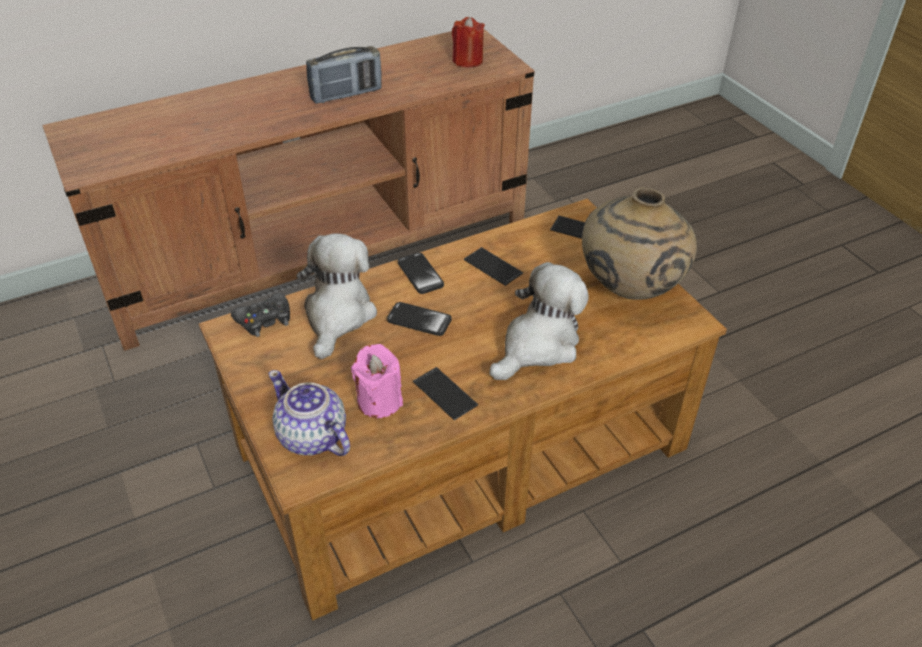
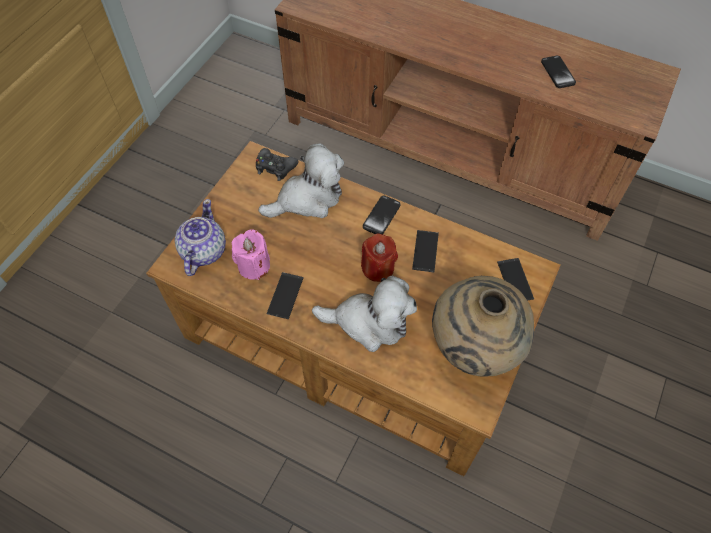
camera: 55 degrees right, 15 degrees up
(346, 94) = (497, 58): radio -> none
(419, 320) = (338, 242): phone -> phone (557, 73)
(467, 60) = (619, 93): red candle -> red candle (378, 268)

